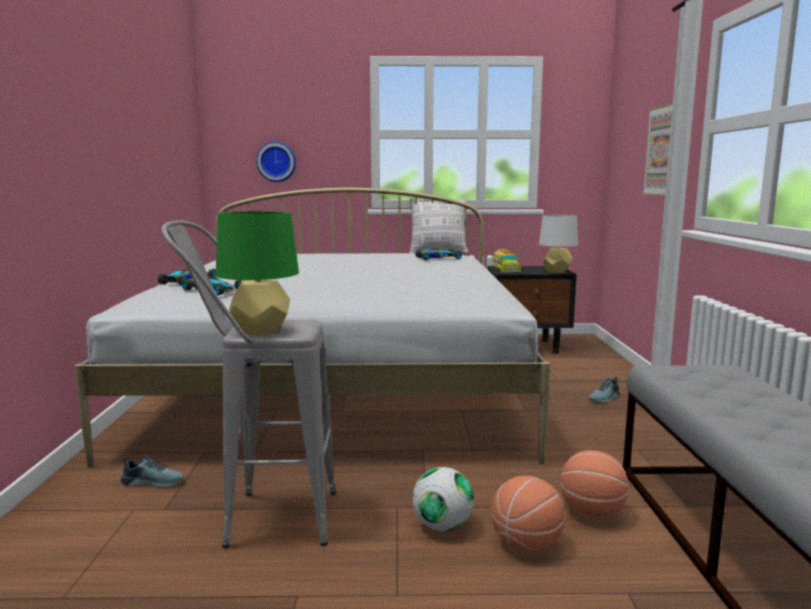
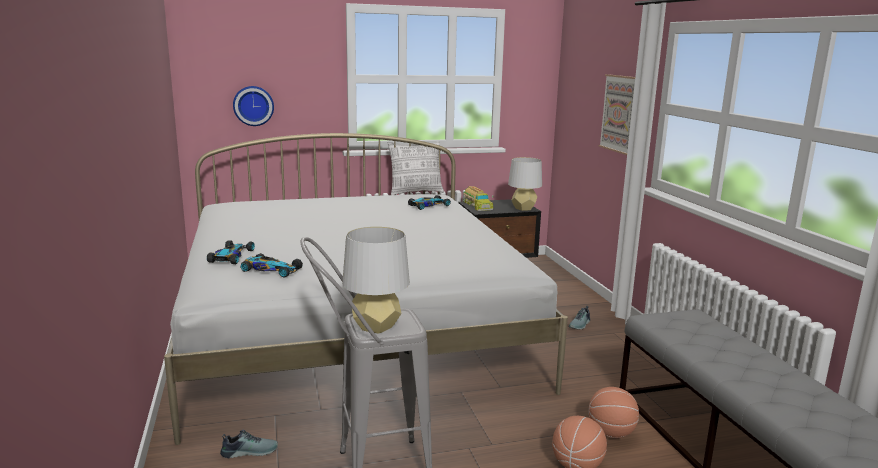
camera: 15 degrees left, 5 degrees up
(260, 330) = (376, 327): green table lamp -> grey table lamp
(442, 526) = (511, 459): football -> none

